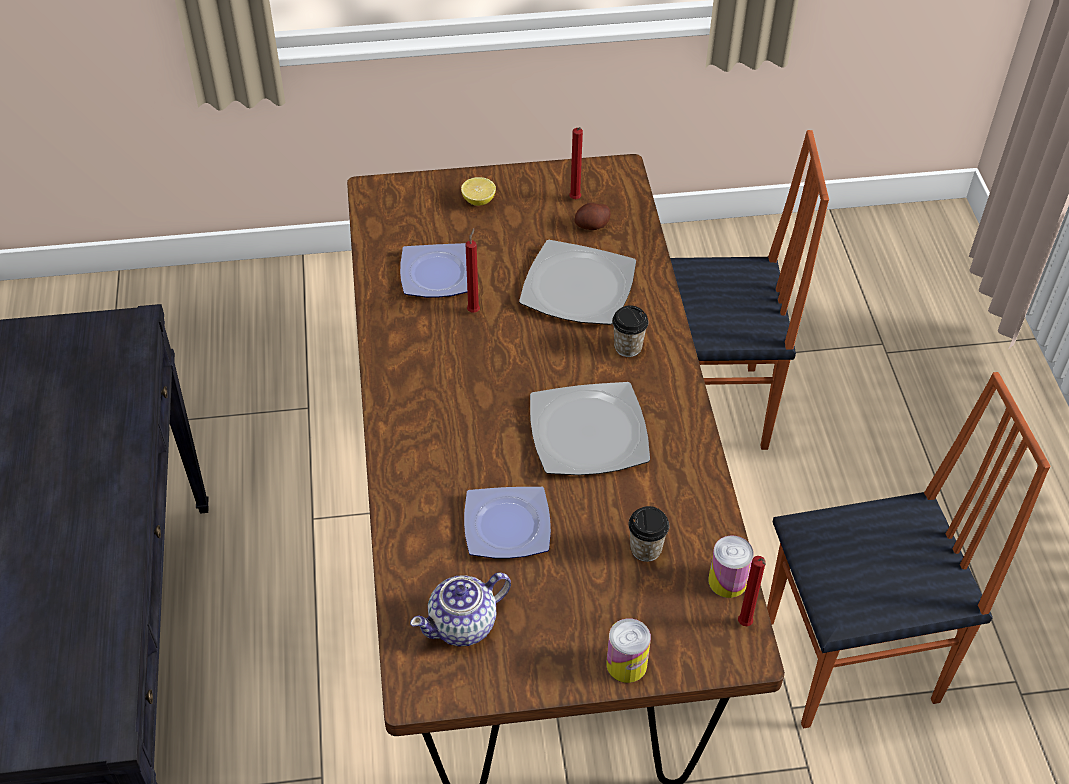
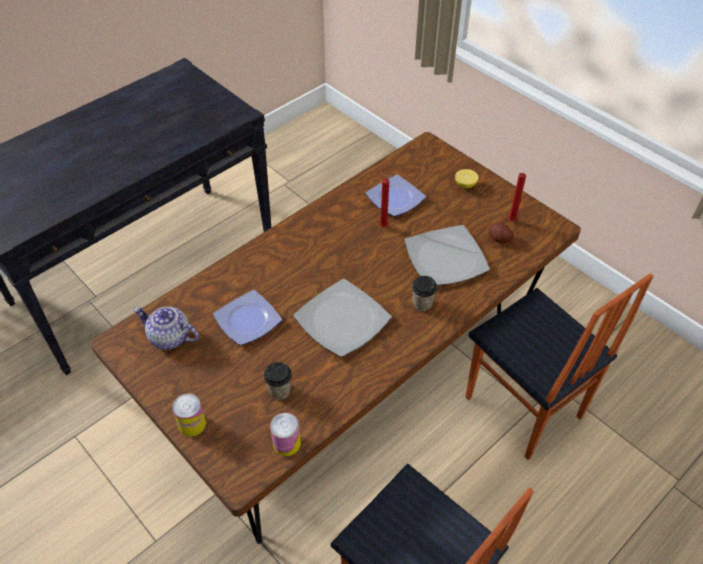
camera: 55 degrees right, 0 degrees up
(745, 625) = (260, 469): red candle -> none

